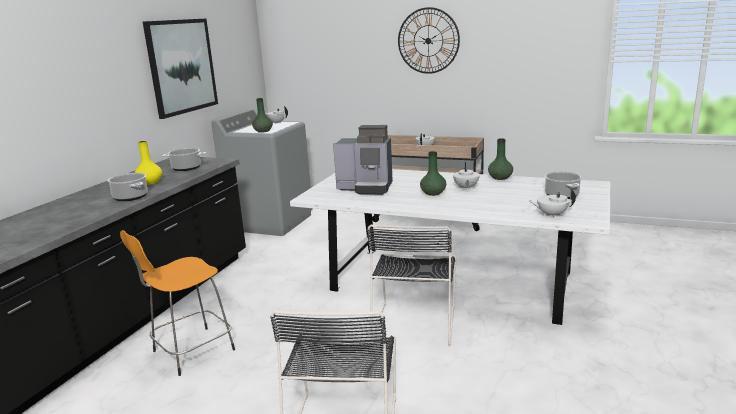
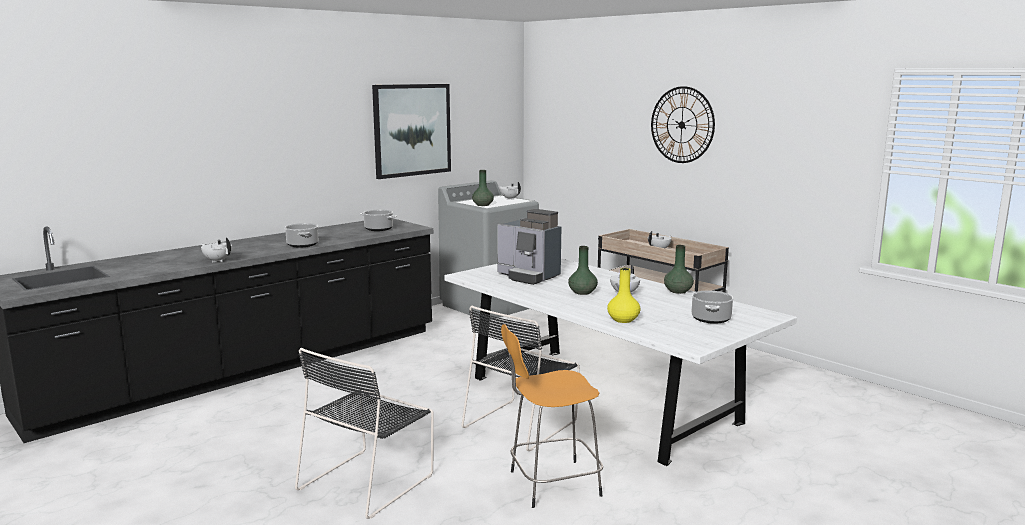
camera: 25 degrees right, 5 degrees down
(150, 182) = (333, 236): yellow vase -> yellow vase (623, 320)
(191, 352) = (311, 396): orange stool -> orange stool (551, 484)
(551, 215) = (662, 333): white teapot -> white teapot (217, 260)

